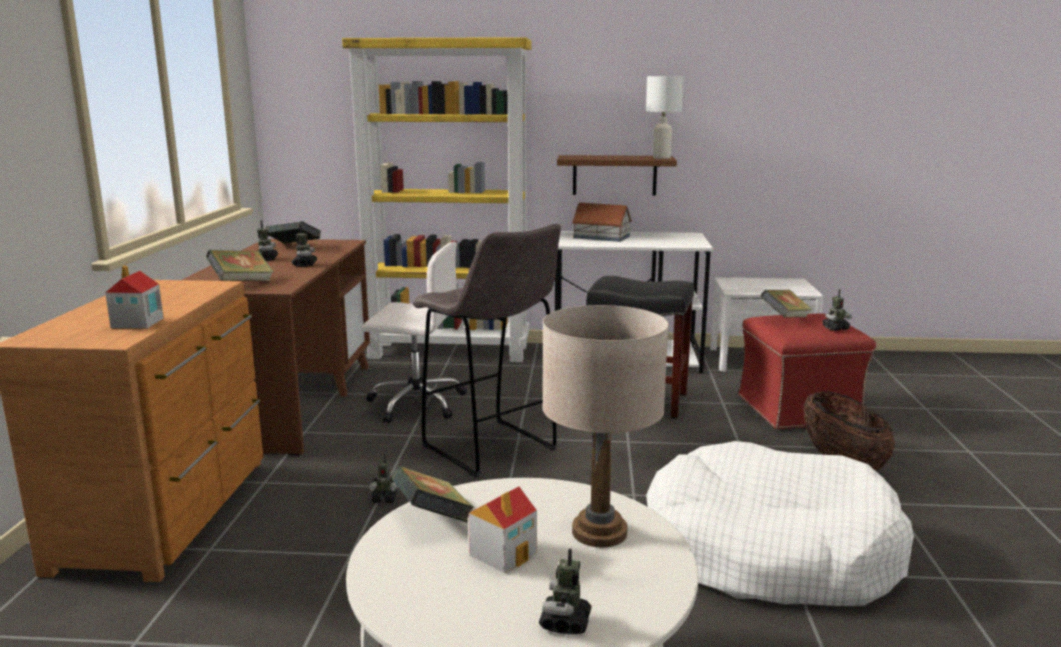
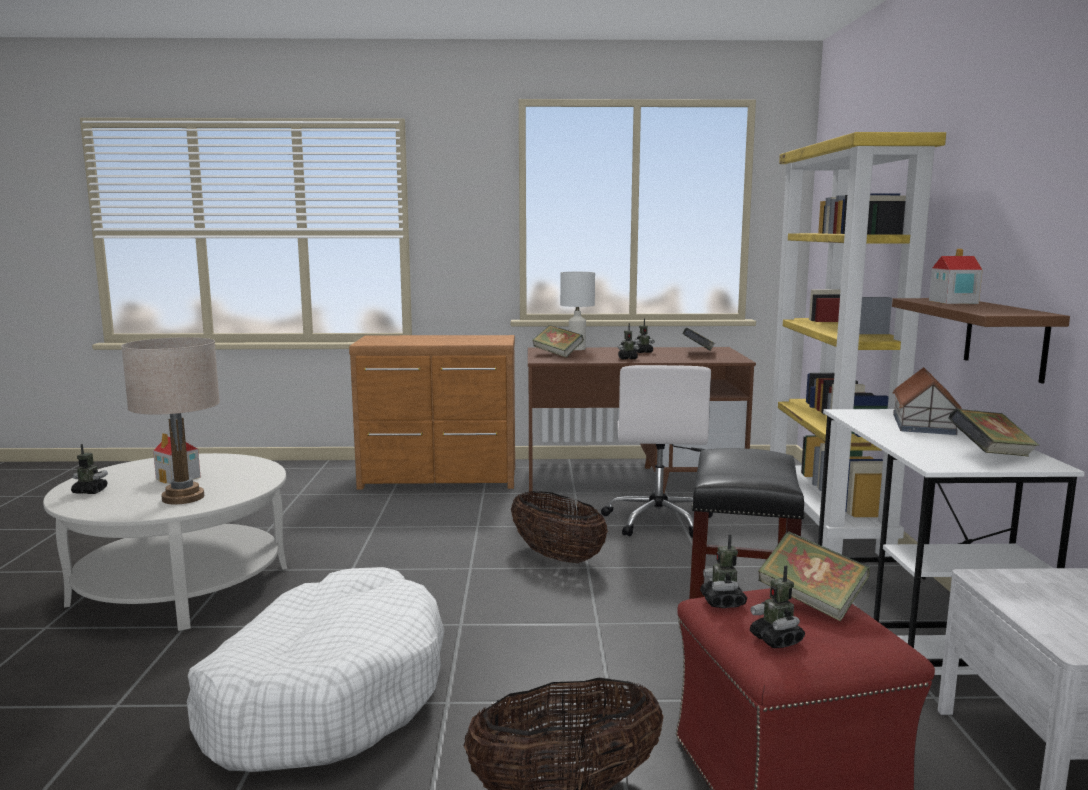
camera: 85 degrees right, 5 degrees down
(137, 323) = (402, 342): toy house -> toy house (952, 302)
(385, 498) = (456, 528): toy robot -> toy robot (722, 601)
(432, 519) = (235, 463): book -> book (990, 456)
(491, 449) = (557, 557): grey stool -> basket
(661, 158) = (1004, 312): white table lamp -> white table lamp (576, 349)

